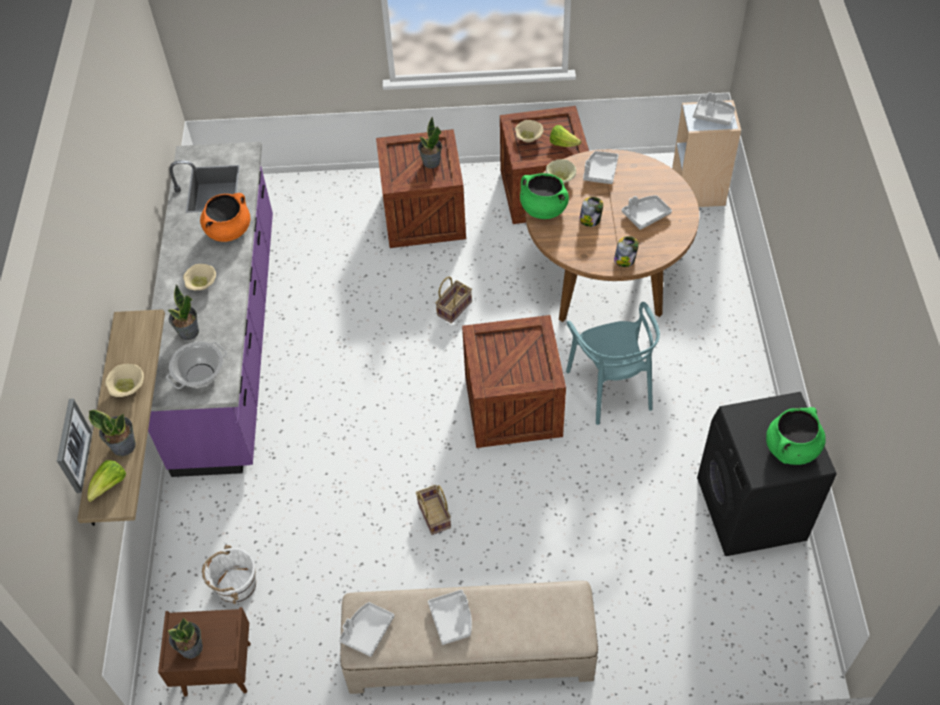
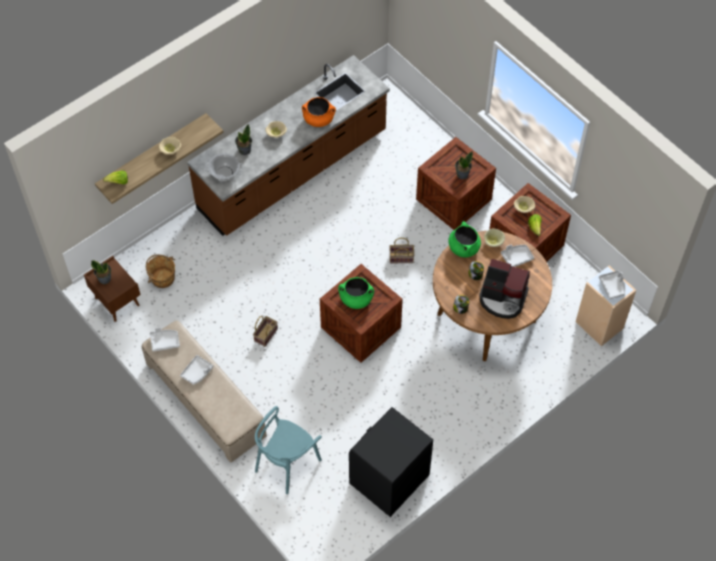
camera: 50 degrees right, 5 degrees up
(72, 446) = (116, 153): picture -> none
(124, 445) = (141, 171): potted plant -> none
(229, 340) = (293, 171): purple counter -> brown counter
(235, 585) = (162, 278): white bucket -> brown bucket
(611, 388) = (412, 366): turquoise chair -> turquoise chair (286, 463)
(645, 215) = (502, 299): grey tray -> coffee machine
(791, 448) = (391, 454): green cooking pot -> green cooking pot (356, 299)

